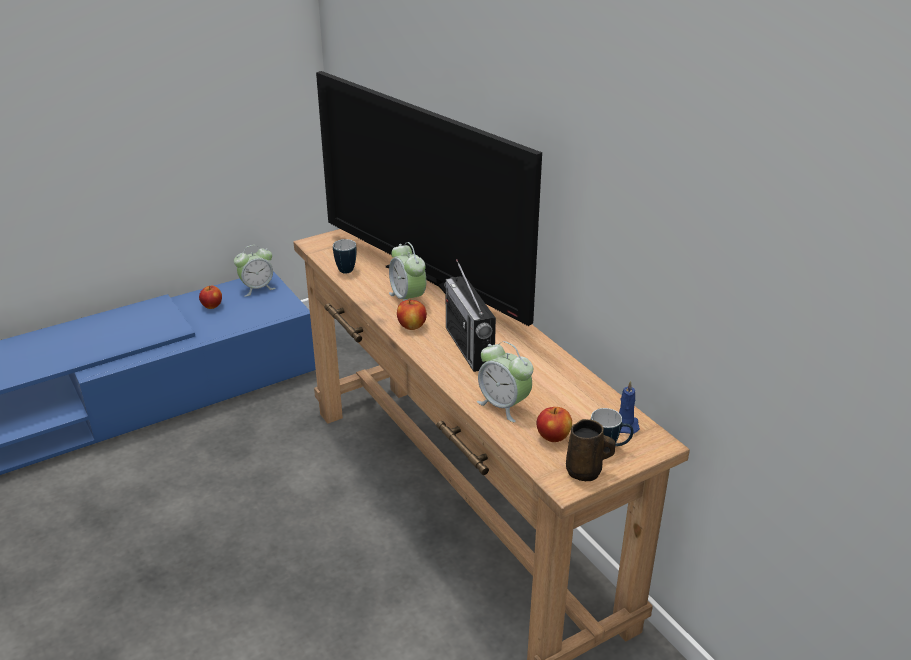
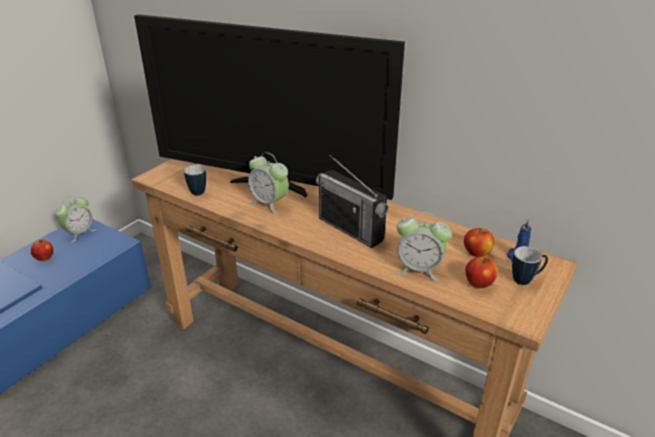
camera: 25 degrees left, 0 degrees up
(412, 326) = (290, 224): apple -> apple (477, 253)
(586, 472) = (528, 305): brown mug -> none

